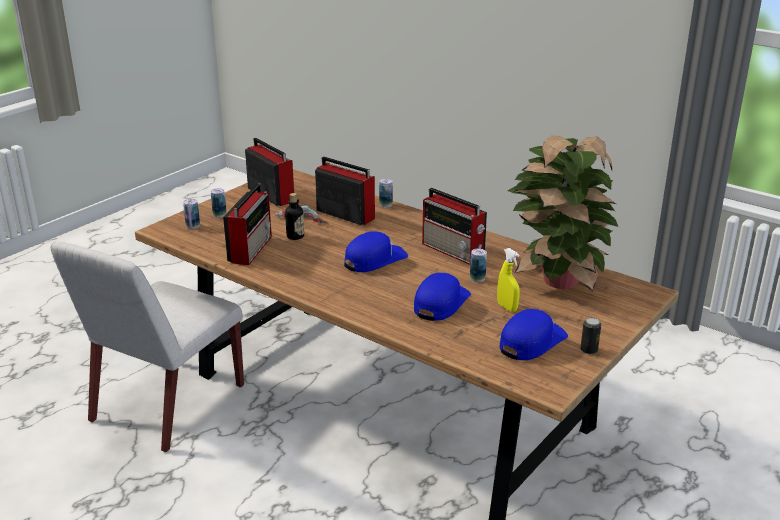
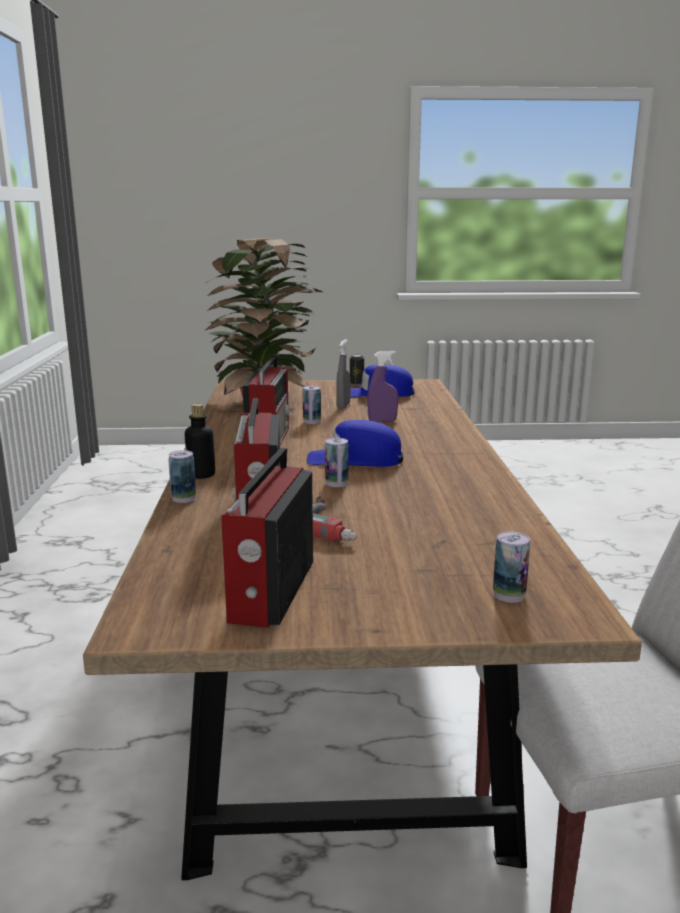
camera: 130 degrees left, 10 degrees down
(219, 215) = (429, 594): can -> can (336, 483)
(251, 248) = (468, 521): radio -> none
(295, 236) = (382, 511): bottle -> bottle (201, 475)
(441, 303) = (382, 421): blue cap -> purple spray bottle
(507, 307) = (343, 406): yellow spray bottle -> grey spray bottle

